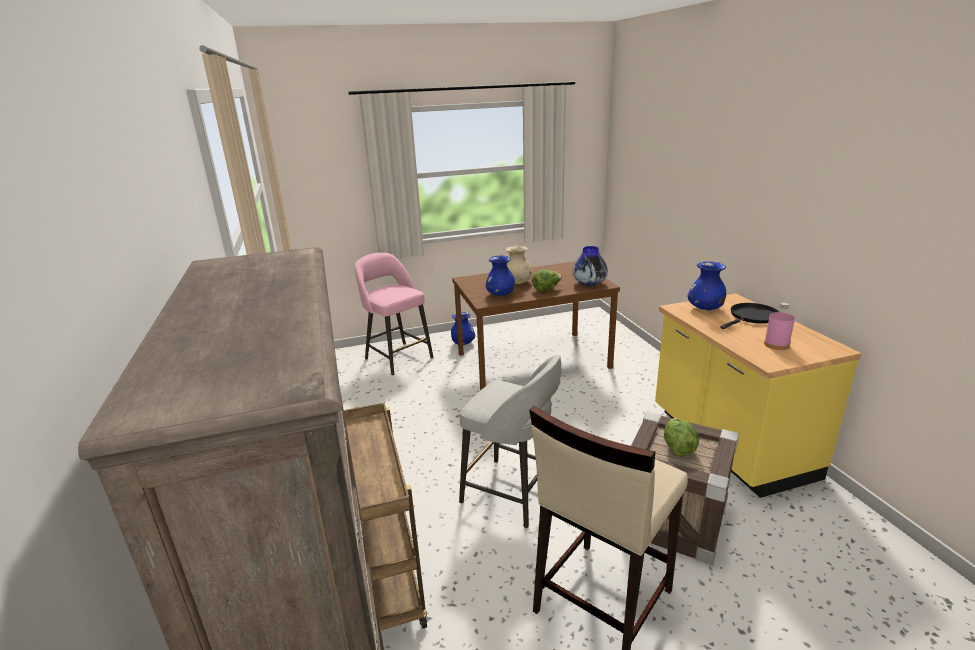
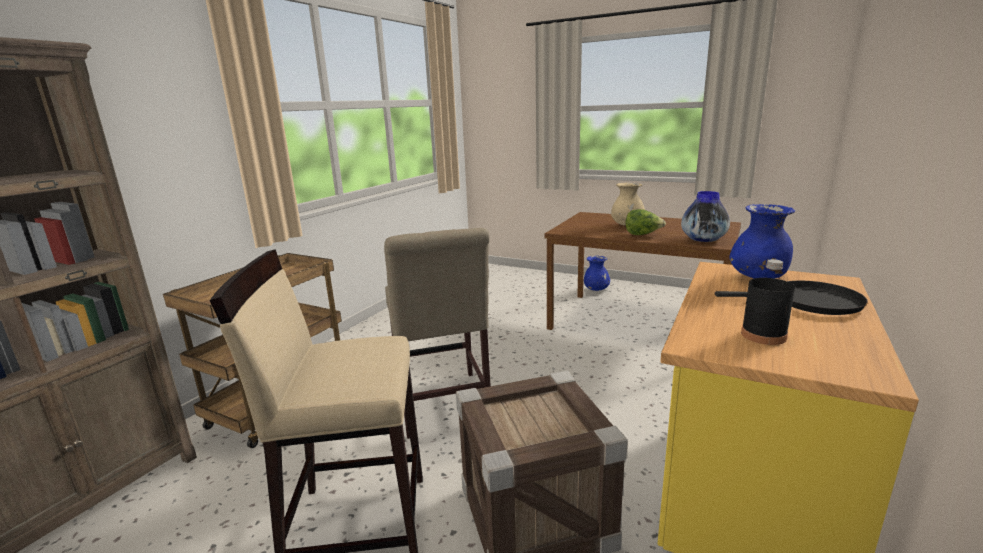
camera: 45 degrees right, 5 degrees down
(397, 357) = (528, 283): pink stool -> none
(500, 294) = (589, 229): blue vase -> none
(513, 493) = (442, 407): grey stool -> beige chair
(678, 448) = (534, 416): lettuce -> none
(776, 344) = (763, 335): pink bottle -> black bottle

